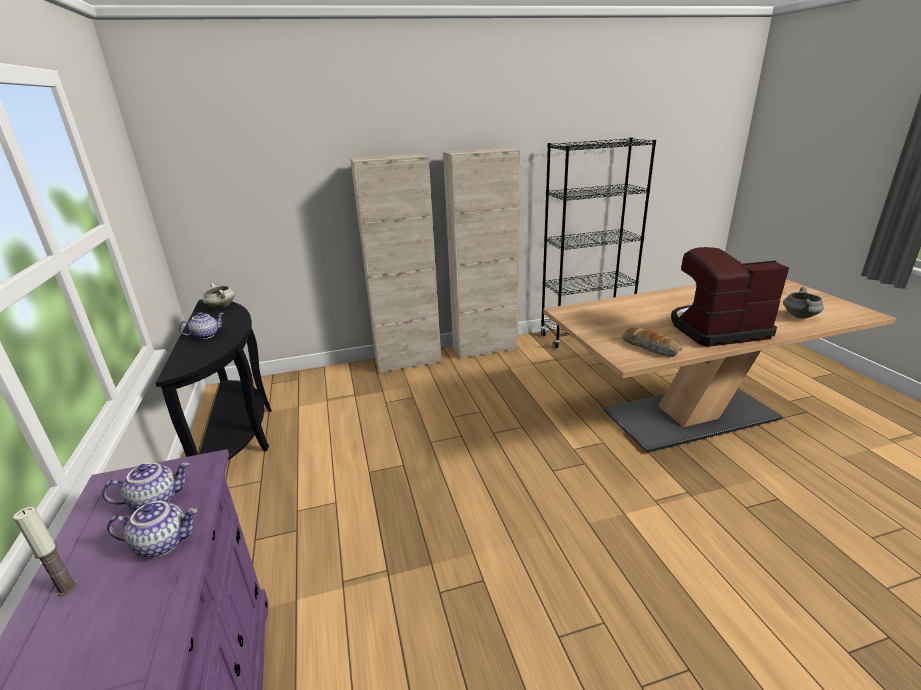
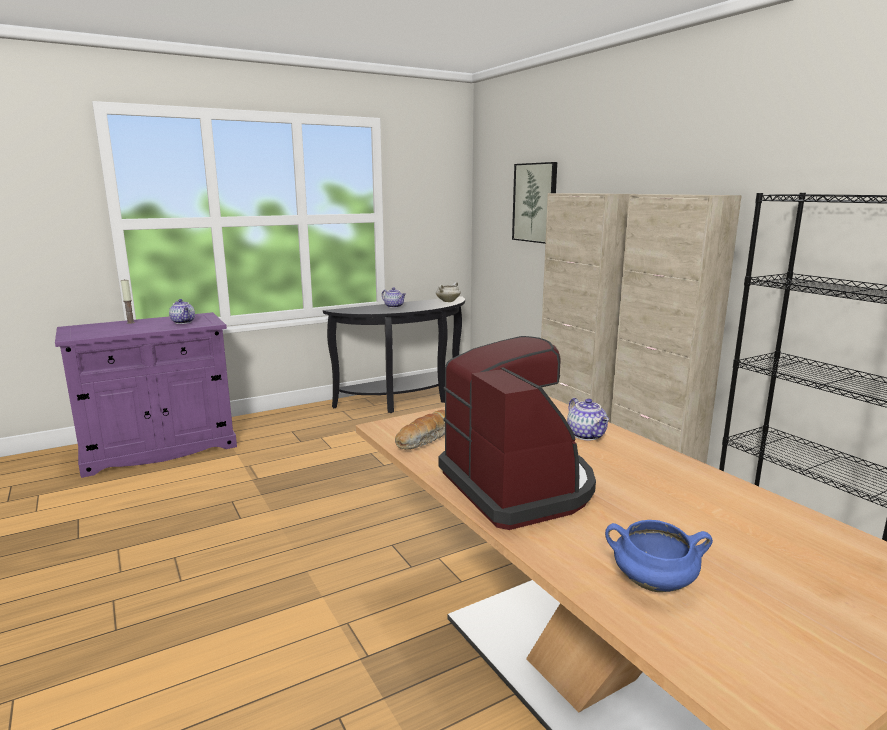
camera: 75 degrees right, 10 degrees down
(164, 542) = (150, 327): teapot -> teapot (587, 435)
(281, 173) = (535, 203): none -> picture
(800, 316) = (652, 584): grey cooking pot -> blue cooking pot

